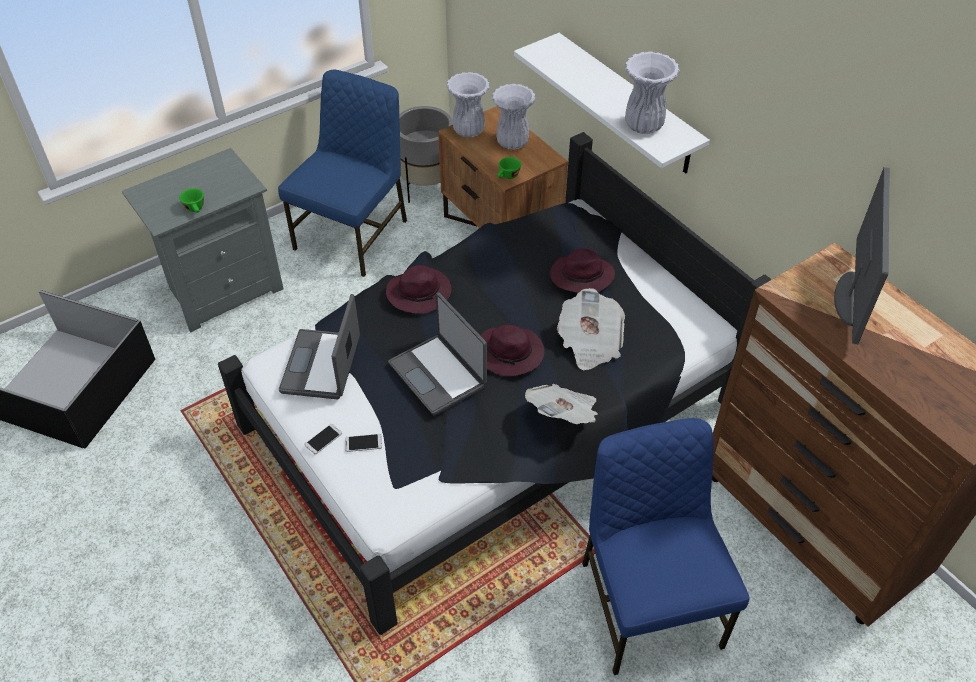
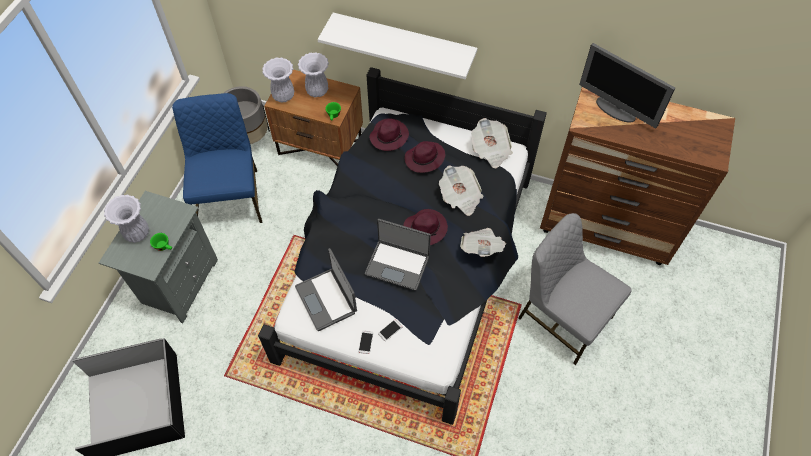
camera: 35 degrees left, 10 degrees up
(420, 293) = (344, 221): purple hat -> purple hat (389, 136)
(642, 125) = (435, 56): white vase -> white vase (136, 234)
(648, 602) = (563, 317): blue chair -> grey chair
(680, 311) = (490, 150): none -> newspaper
(852, 298) = (615, 110): monitor -> monitor turned 150 degrees clockwise

